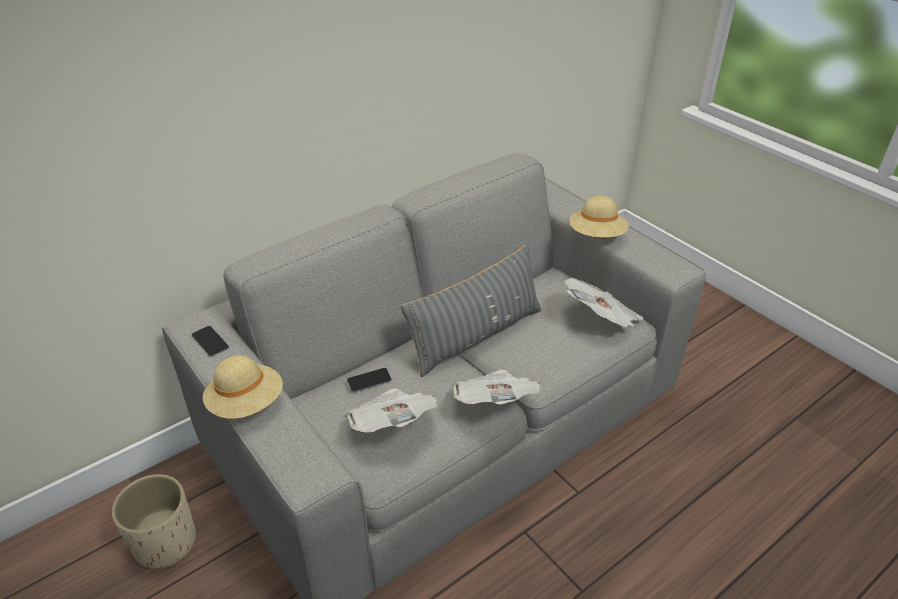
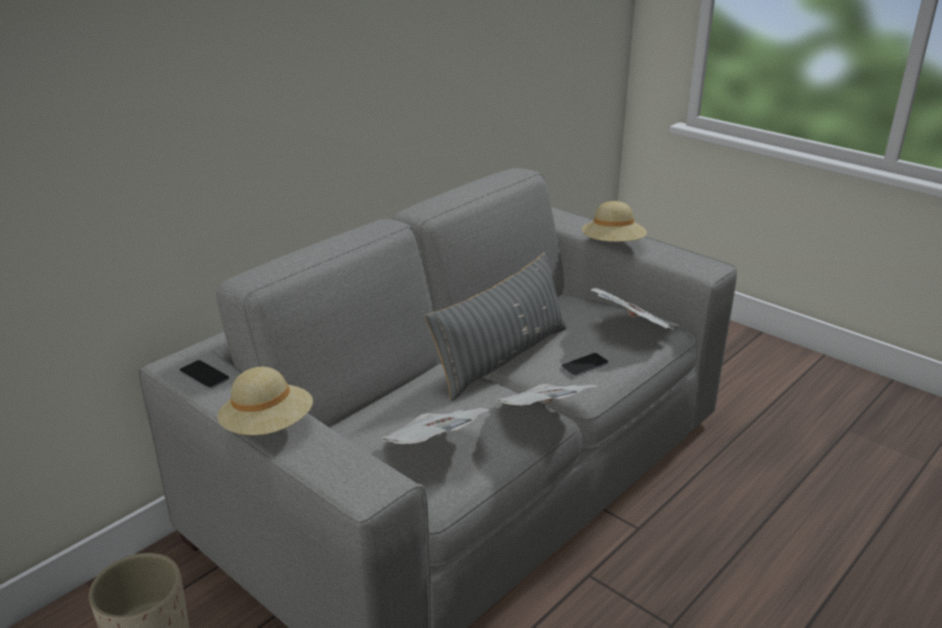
camera: 10 degrees left, 10 degrees down
(369, 380) = (392, 410): phone -> phone (584, 365)

